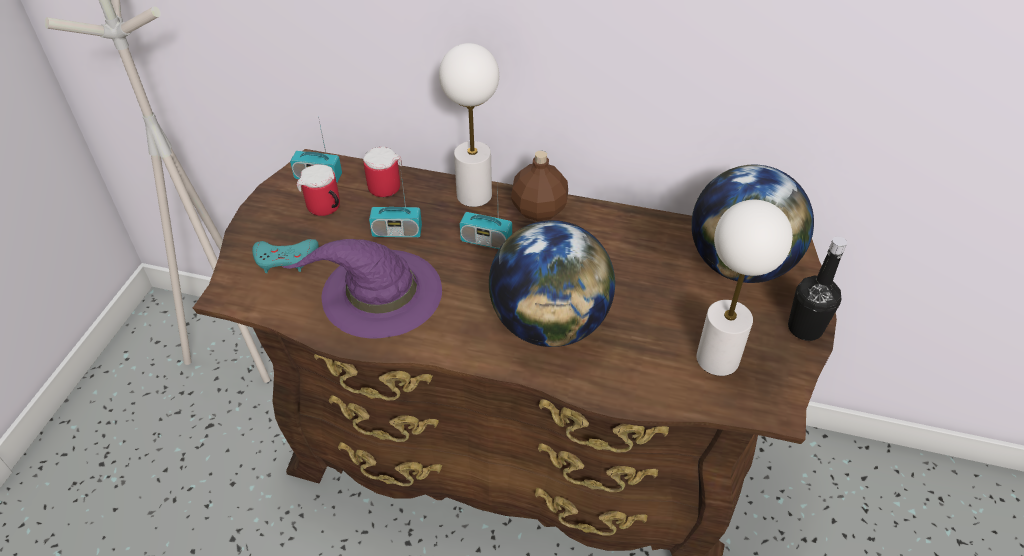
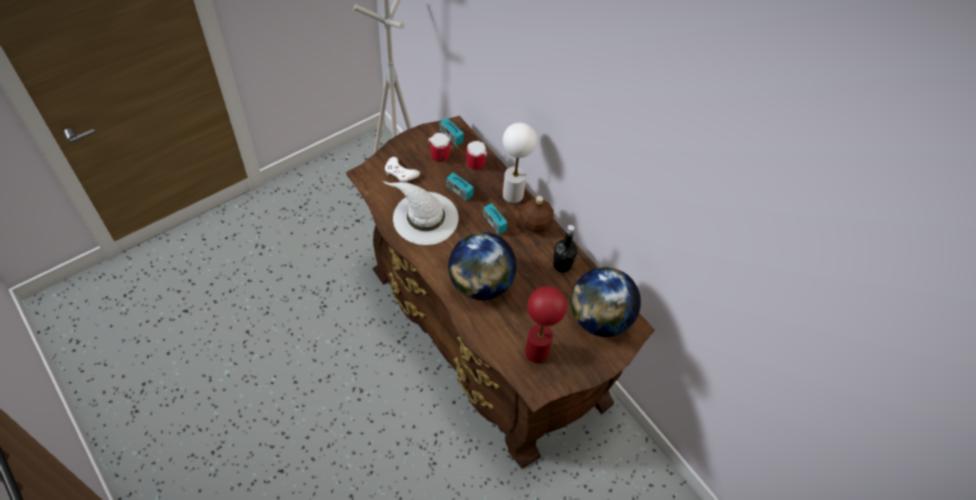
camera: 35 degrees right, 10 degrees up
(286, 259) = (400, 173): turquoise game controller -> white game controller
(380, 293) = (424, 217): purple hat -> white hat
(717, 358) = (536, 352): white table lamp -> red table lamp
(805, 328) = (593, 369): black bottle -> black bottle (562, 265)

